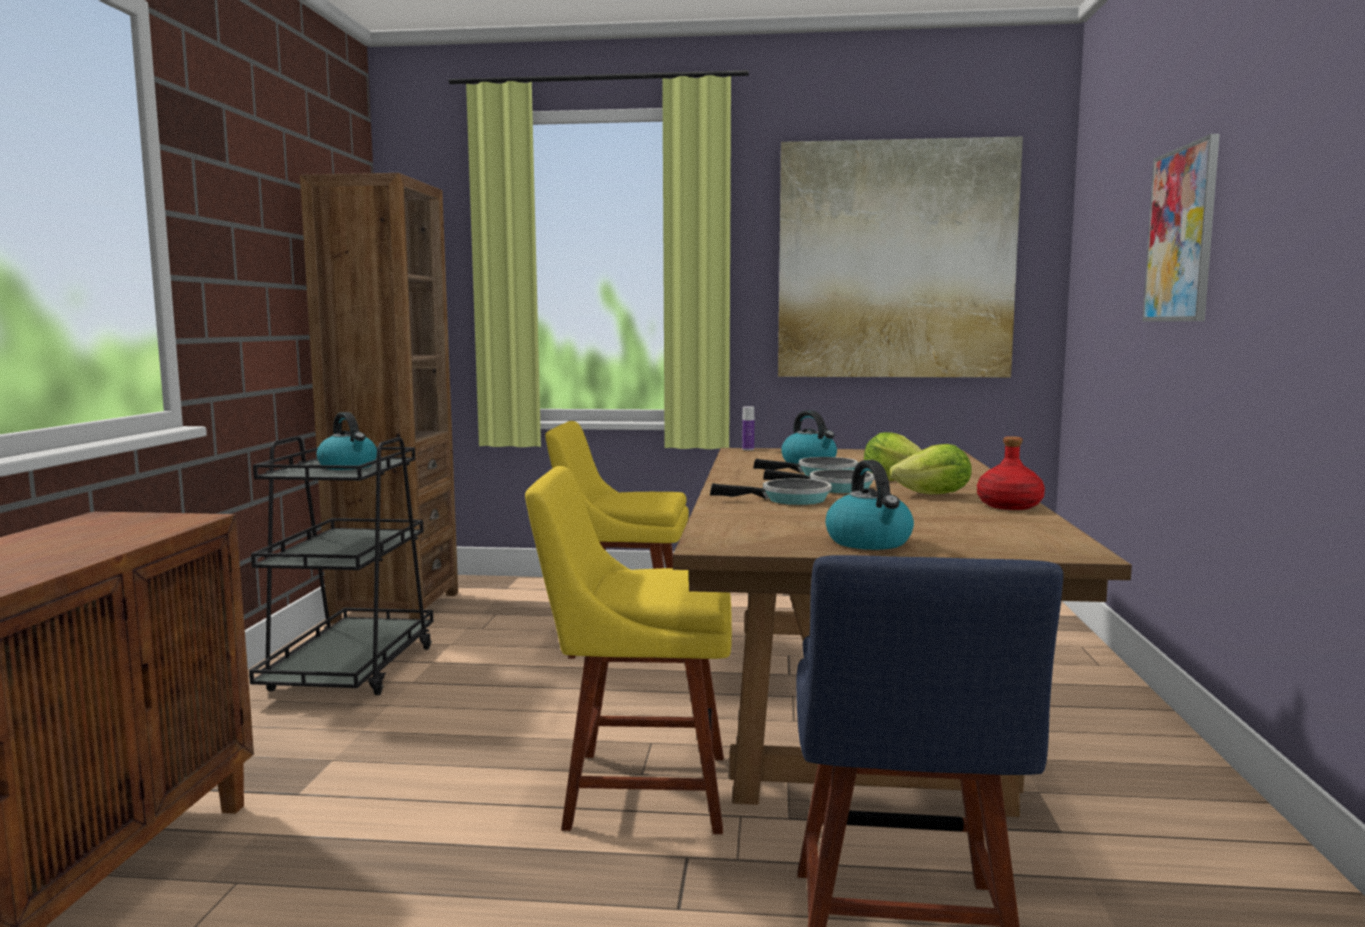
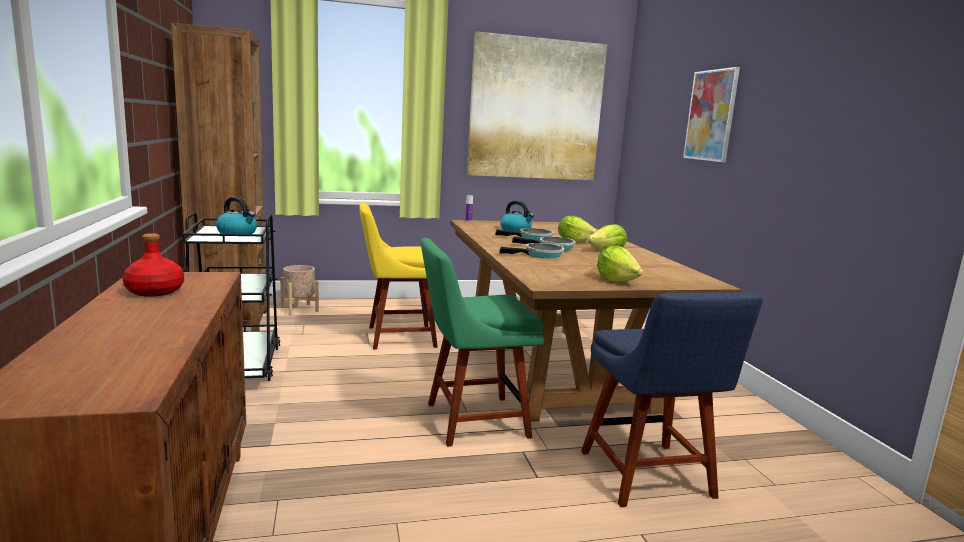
camera: 20 degrees left, 5 degrees up
(507, 591) = (299, 309): none -> beige planter
(637, 790) = (471, 420): yellow chair -> green chair
(870, 542) = (616, 280): kettle -> lettuce
(1009, 506) = (650, 257): red bottle -> red bottle (154, 291)

